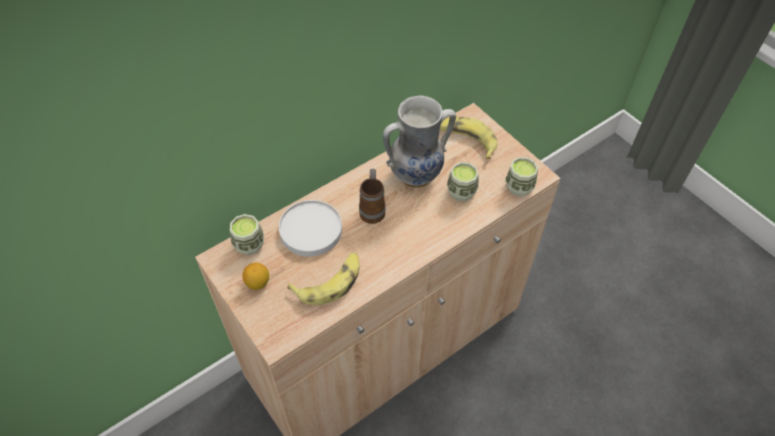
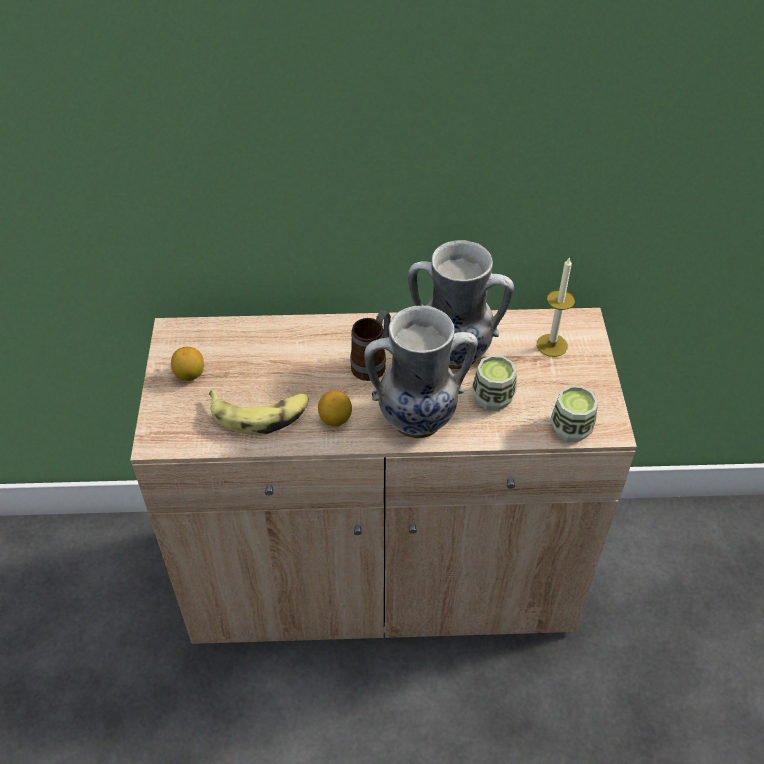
camera: 35 degrees right, 5 degrees down
(249, 244) = (215, 333): cup -> none
(311, 230) = (288, 351): white plate -> none
(381, 258) = (335, 419): none -> lemon
(430, 231) = (417, 421): none -> vase
(466, 140) = (552, 345): banana -> candle

